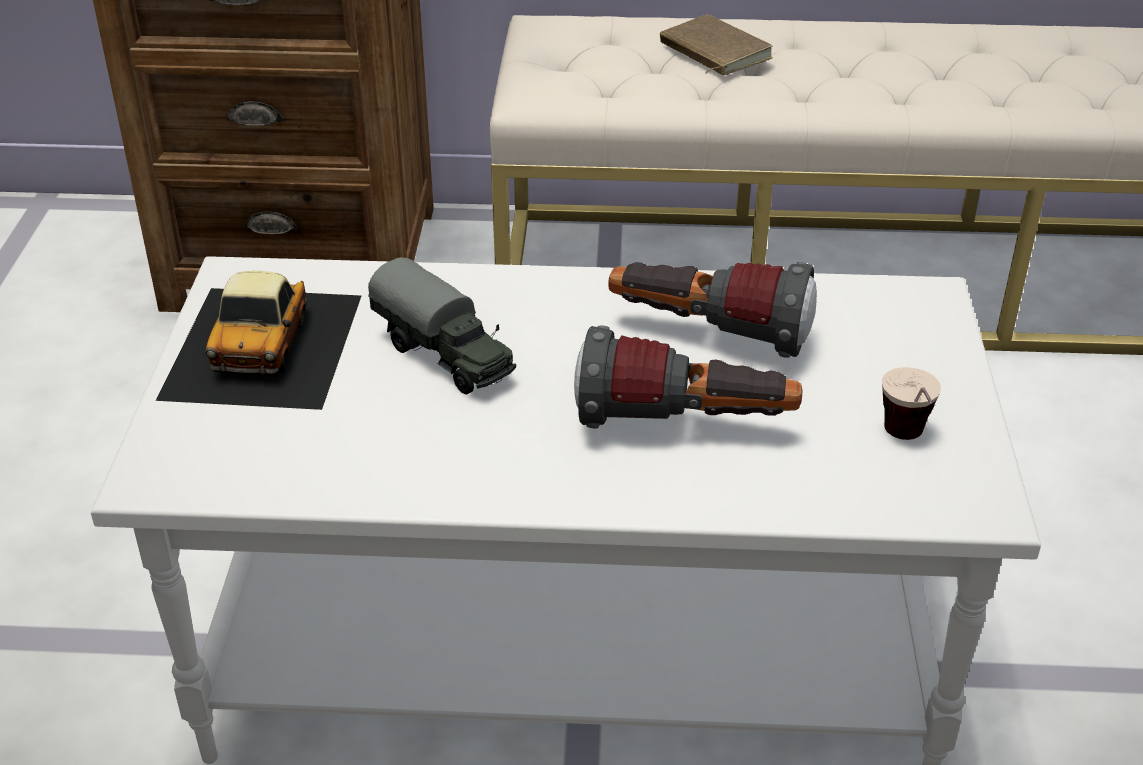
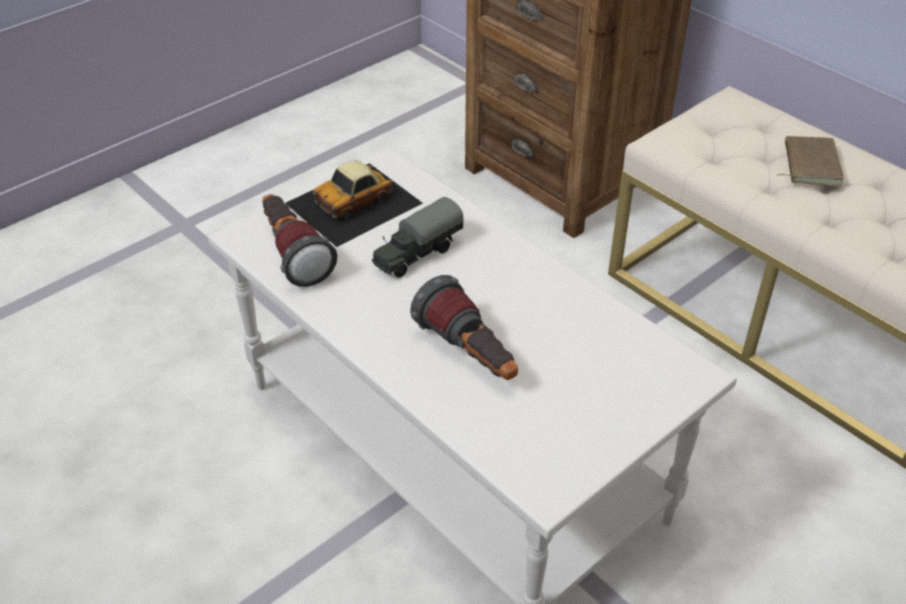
camera: 45 degrees right, 5 degrees up
(445, 356) = (416, 254): toy truck -> toy truck turned 45 degrees clockwise
(708, 334) = (547, 319): flashlight -> flashlight (293, 254)
(907, 444) = (559, 438): cup -> none

